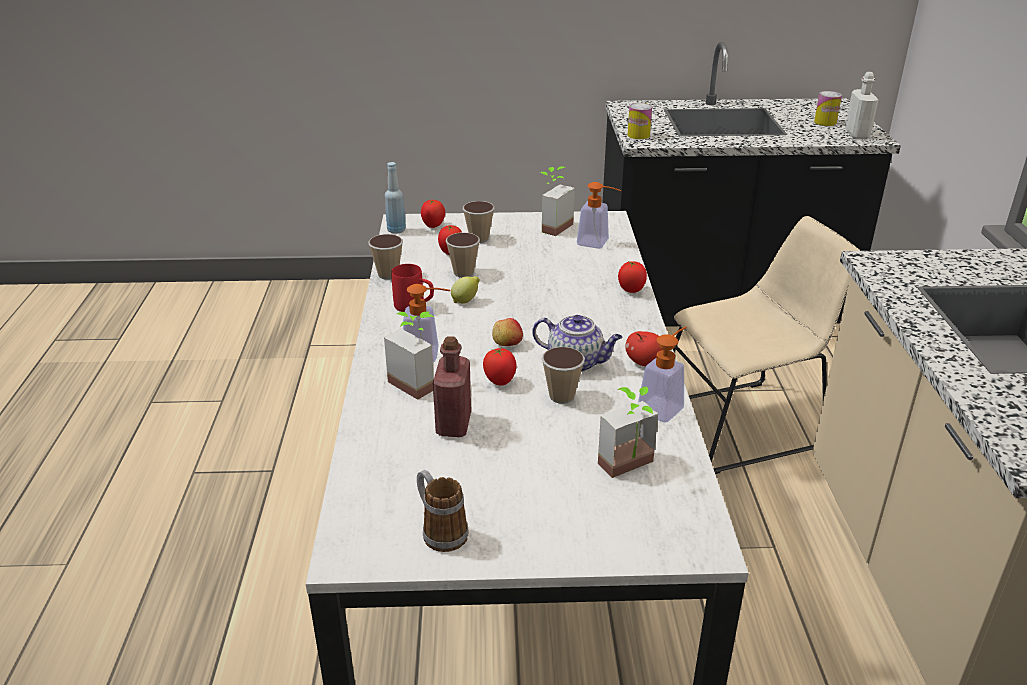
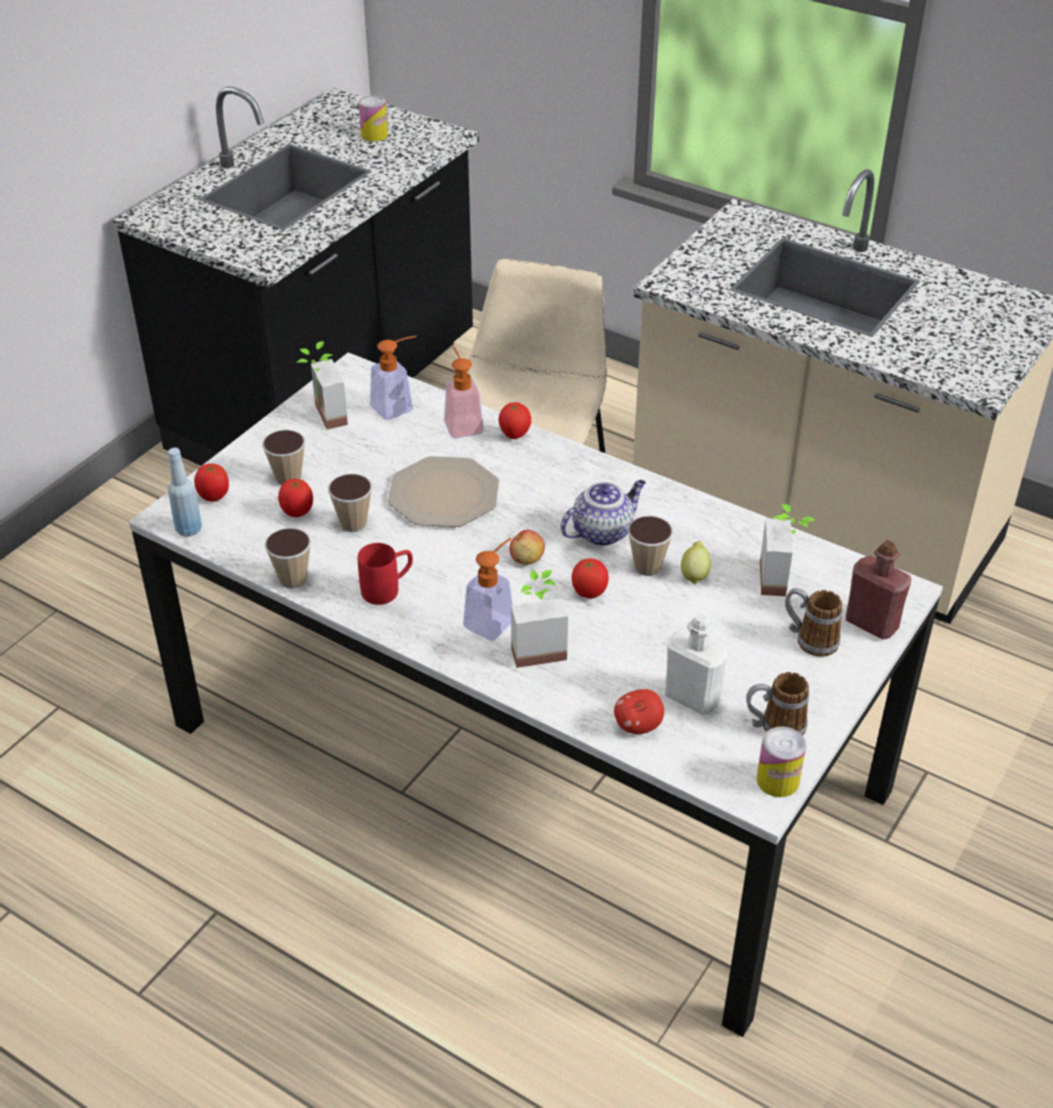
camera: 55 degrees left, 10 degrees up
(453, 424) = (629, 653): red bottle -> red bottle (871, 624)
(466, 301) = (415, 548): lemon -> lemon (694, 575)
(533, 290) = (444, 495): none -> plate
(572, 511) = (809, 639): none -> mug
(638, 135) = (246, 252): can -> can (777, 780)
(644, 362) = (642, 493): apple -> apple (638, 726)
(664, 406) = (716, 517): soap dispenser -> soap dispenser (462, 423)
(857, 134) = (425, 137): white bottle -> white bottle (692, 698)

